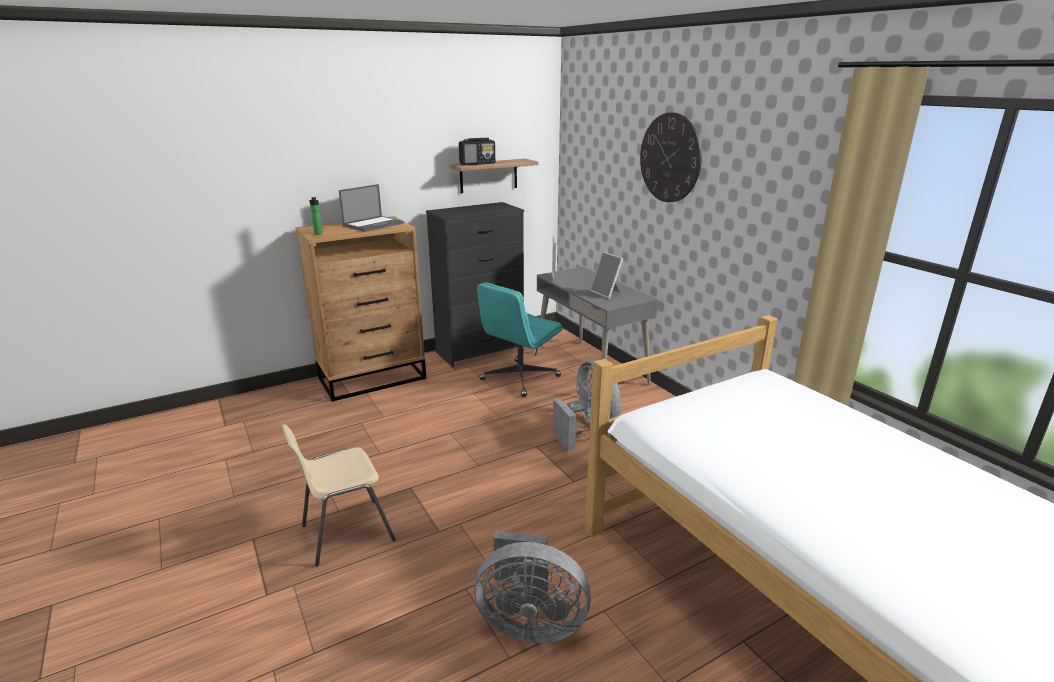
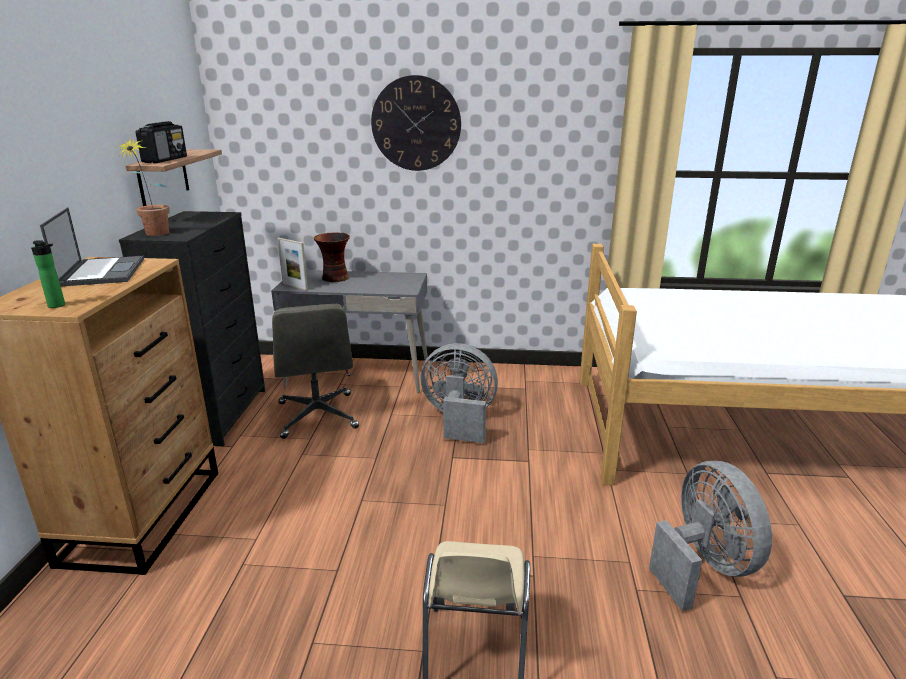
camera: 55 degrees left, 0 degrees up
(444, 212) = (154, 234): none -> potted plant
(520, 378) = (318, 416): turquoise office chair -> grey office chair
(529, 623) = (703, 566): grey fan -> grey fan turned 60 degrees counterclockwise
(589, 280) = (334, 278): none -> vase
(607, 293) = (379, 282): picture frame -> none

